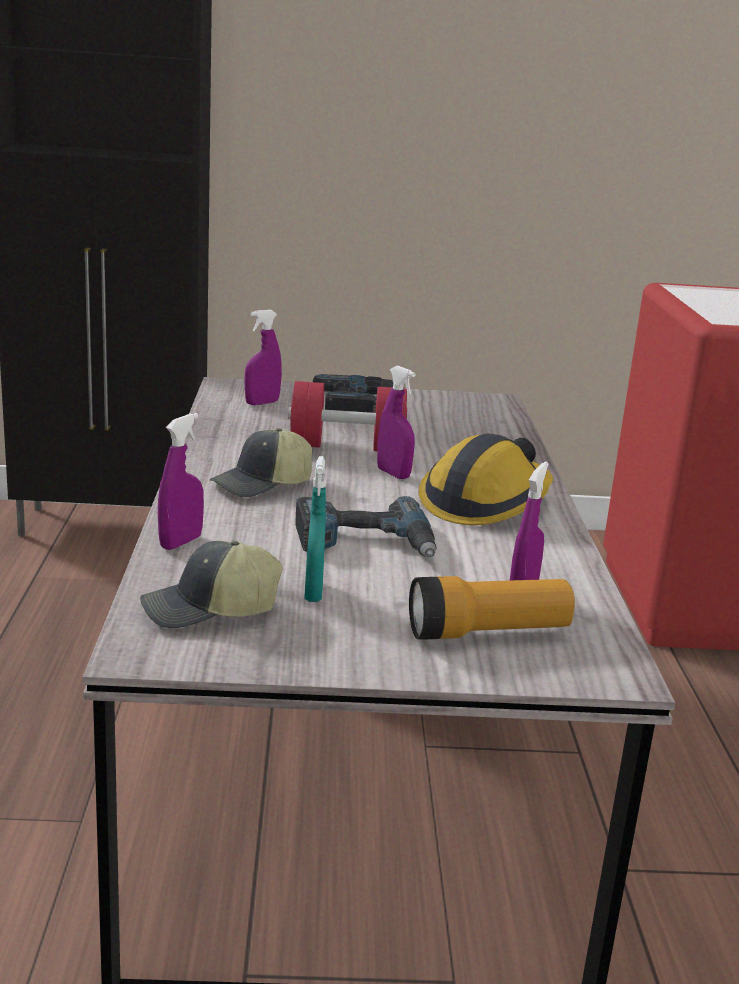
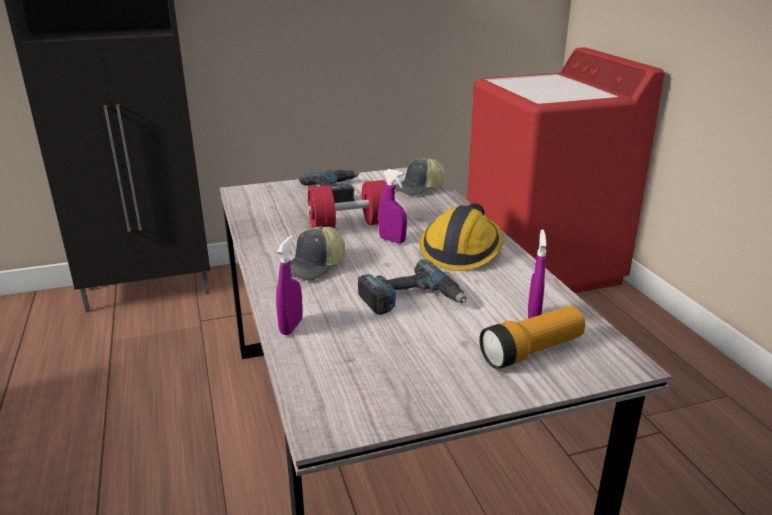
camera: 15 degrees left, 5 degrees up
(210, 610) = (347, 379): cap -> cap (419, 189)
(262, 403) = (272, 201): purple spray bottle -> none
(313, 592) = (405, 347): turquoise spray bottle -> none

